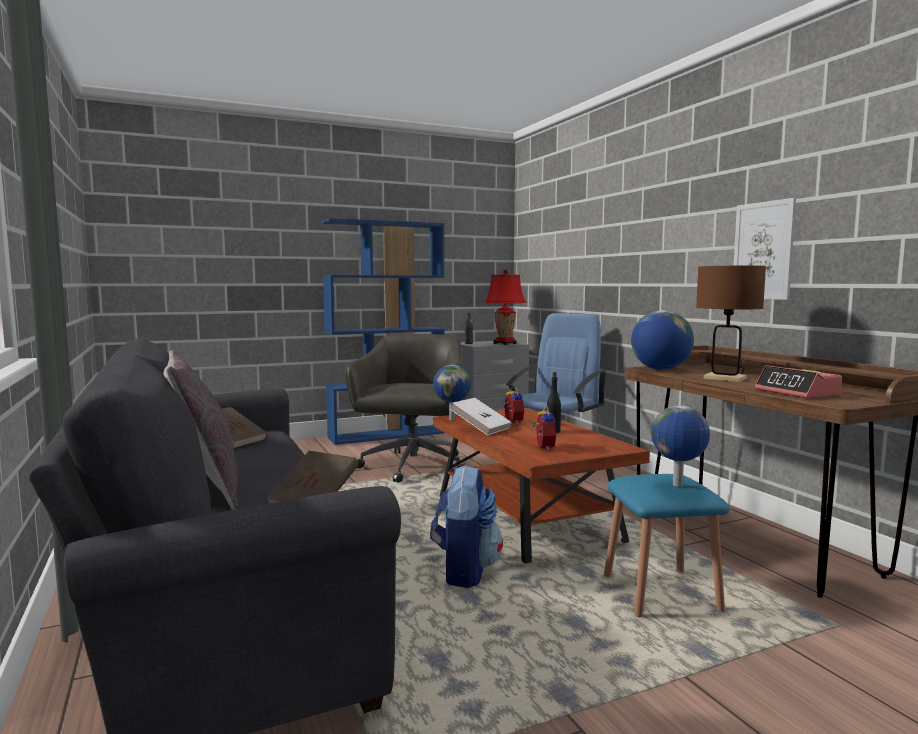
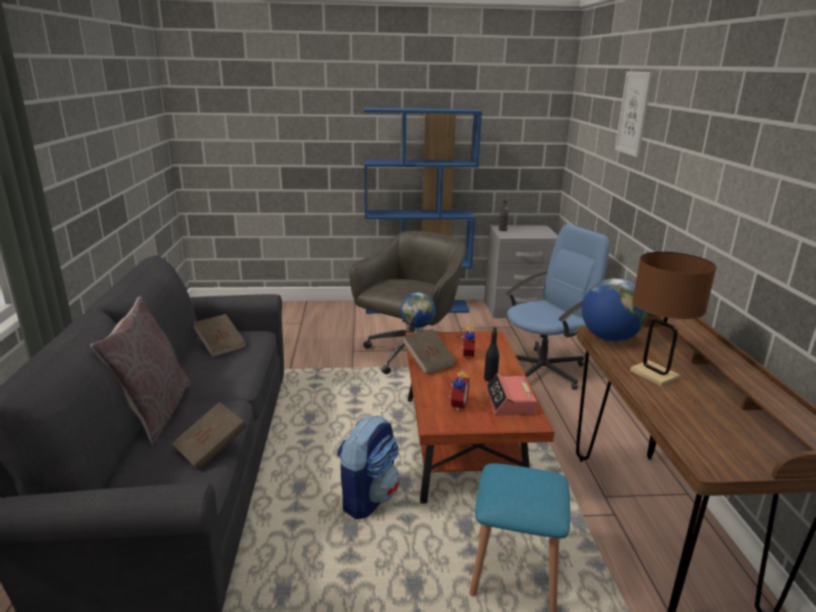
camera: 20 degrees right, 15 degrees up
(481, 429) = (429, 362): white book -> brown book
(504, 343) = (538, 234): red table lamp -> none
(678, 485) = (528, 497): globe -> none
(763, 251) = (753, 228): picture -> picture (633, 113)
(797, 392) = (695, 427): alarm clock -> alarm clock (509, 402)

